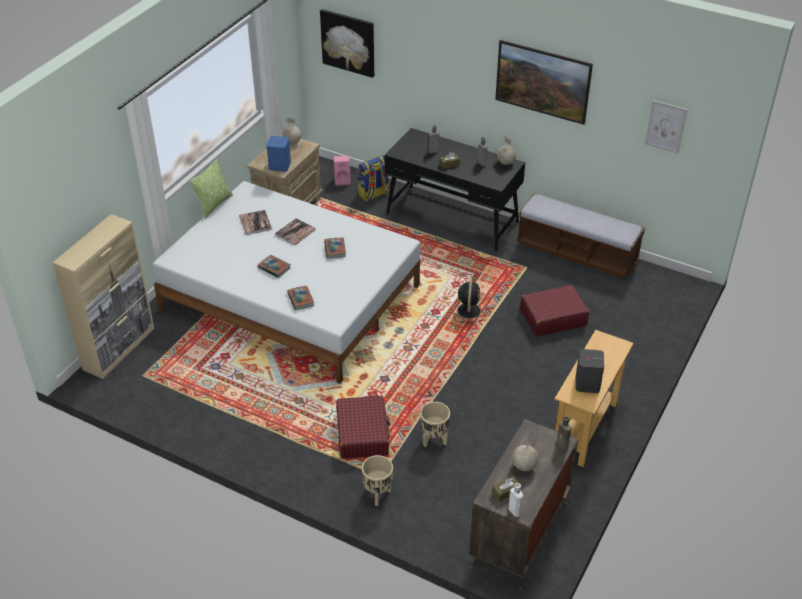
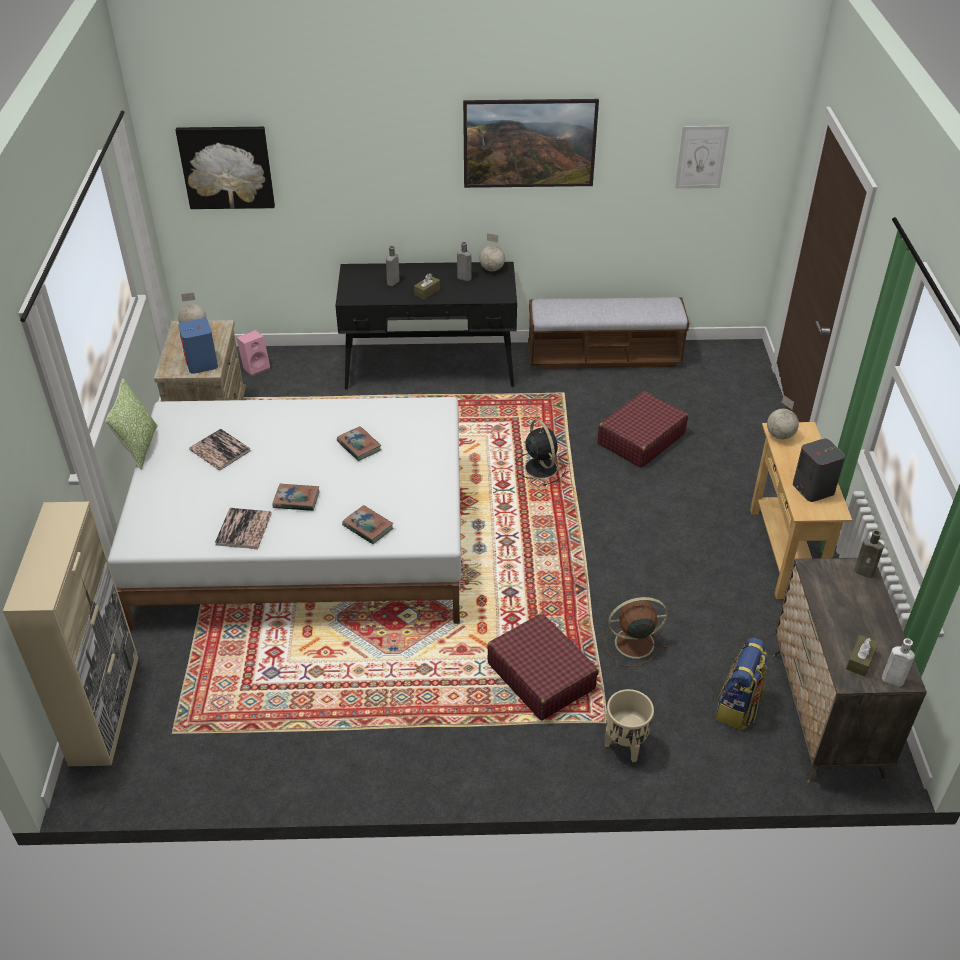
camera: 30 degrees left, 0 degrees up
(295, 232) = (286, 443): book -> book (244, 529)
(374, 194) = (310, 370): backpack -> backpack (738, 707)
(434, 440) = (632, 643): beige planter -> brown fan
(524, 466) = (849, 617): globe -> globe (780, 435)

